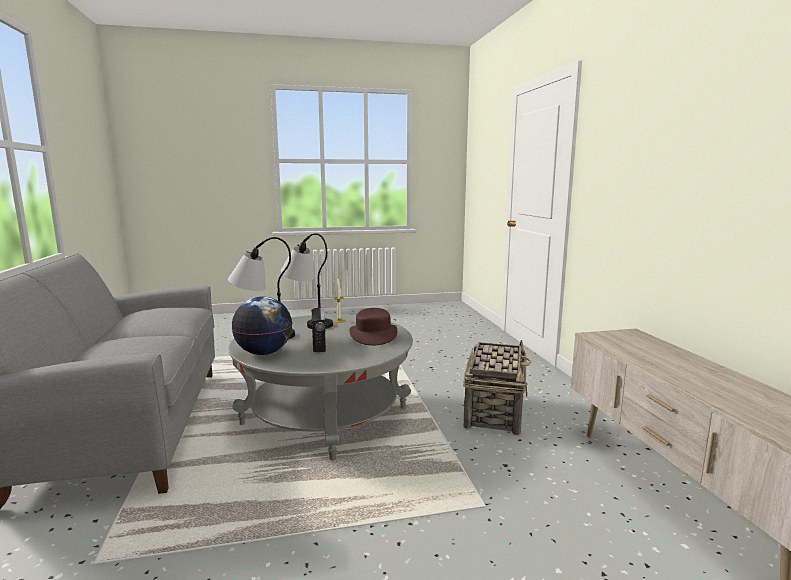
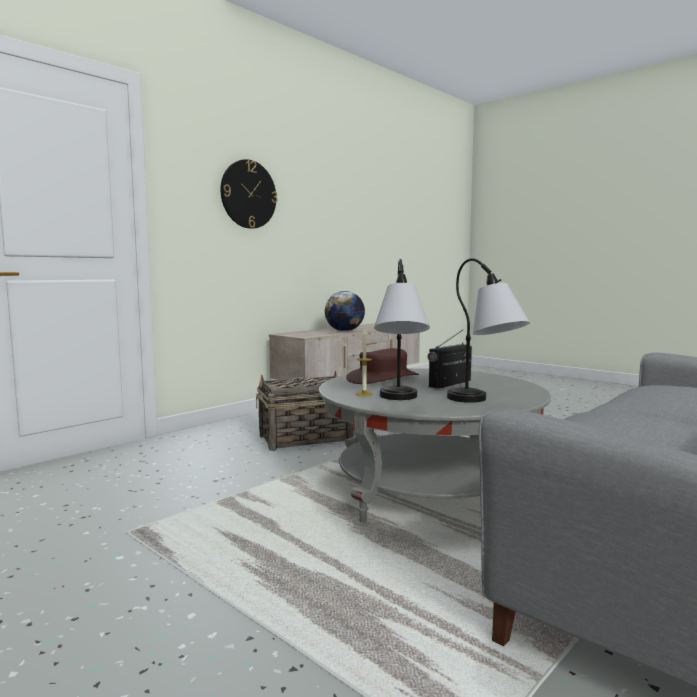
camera: 125 degrees left, 5 degrees down
(264, 353) = (515, 390): globe -> globe (344, 331)
(650, 148) = (248, 194): none -> wall clock

